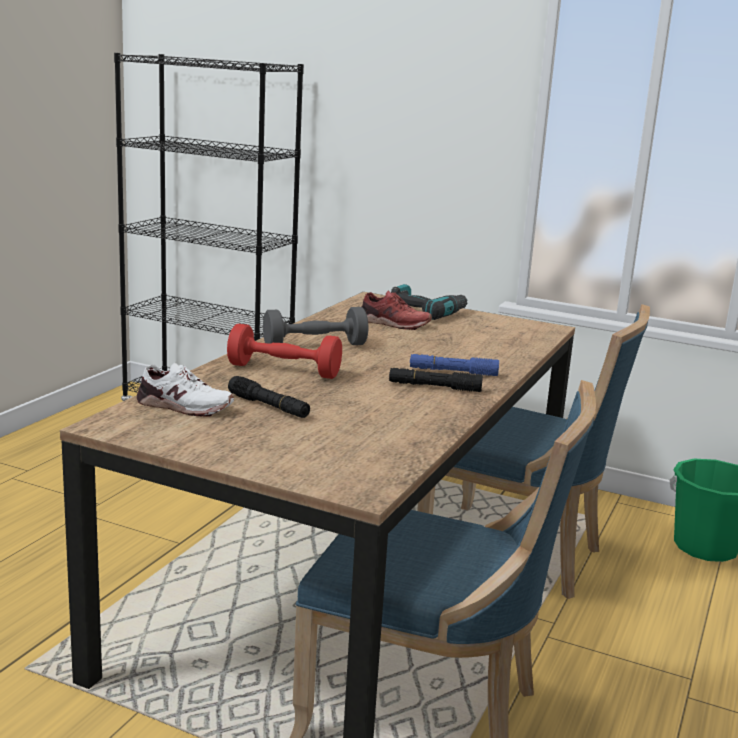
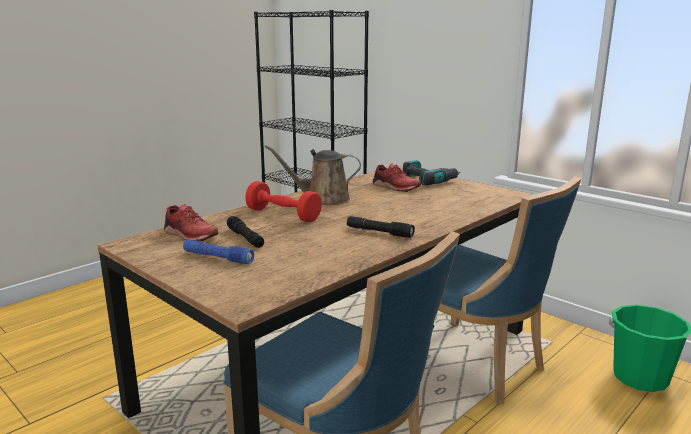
camera: 20 degrees right, 0 degrees up
(183, 406) = (189, 235): white shoe -> red shoe
(314, 346) = (322, 199): grey dumbbell -> brown watering can
(453, 372) = (405, 222): blue flashlight -> blue flashlight (217, 258)

